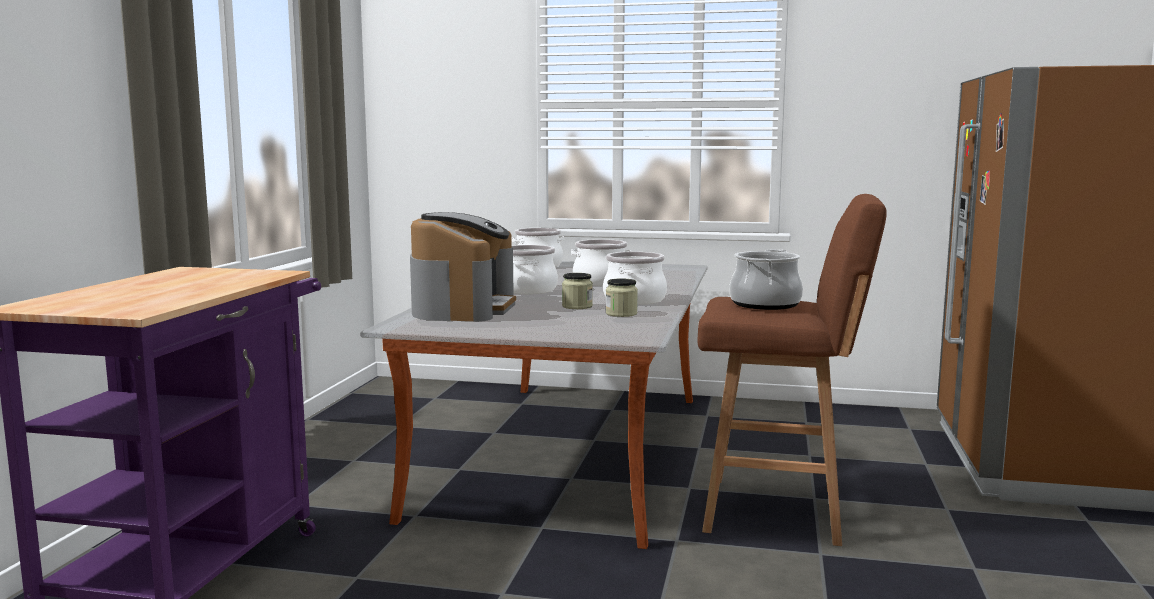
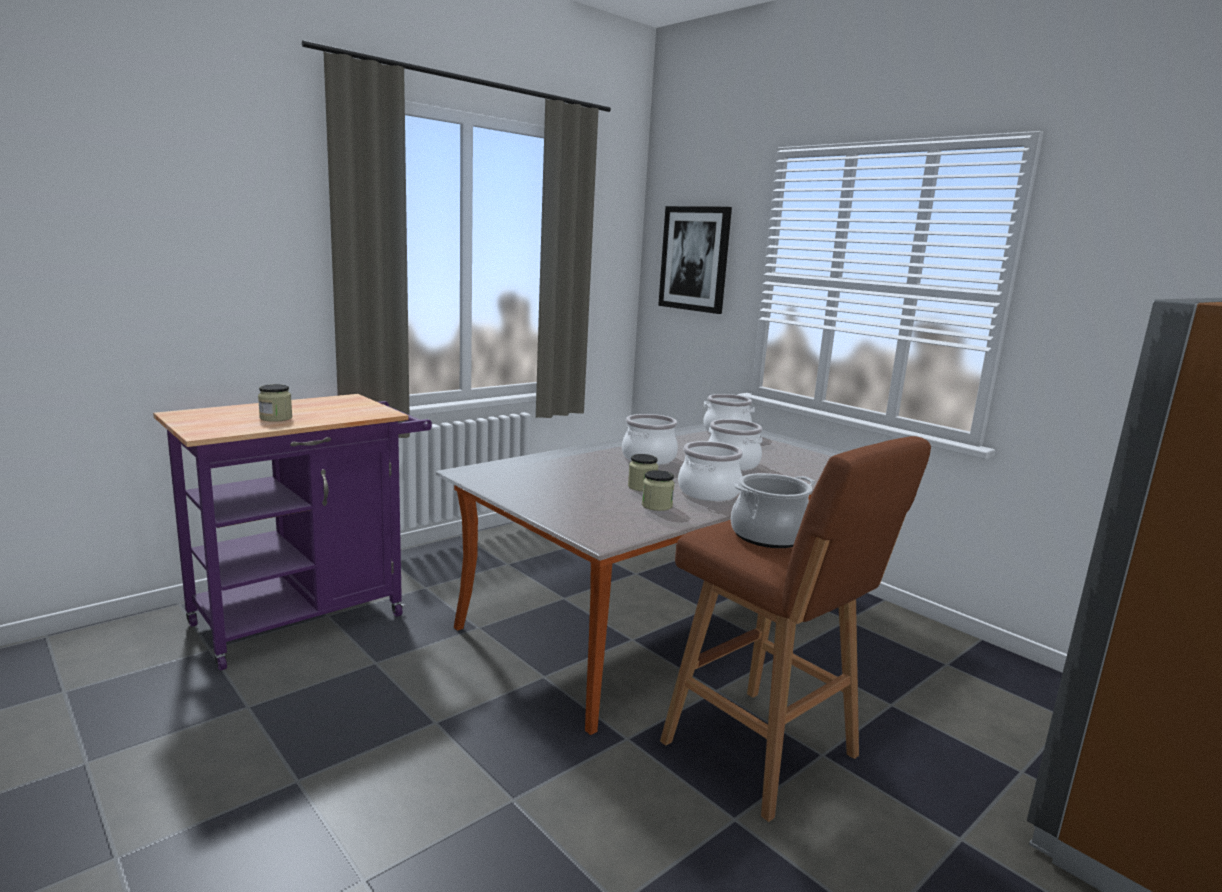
camera: 35 degrees right, 5 degrees up
(170, 291) = (276, 418): none -> jar
(444, 93) = (695, 259): none -> picture
(463, 308) = (554, 465): coffee machine -> none

